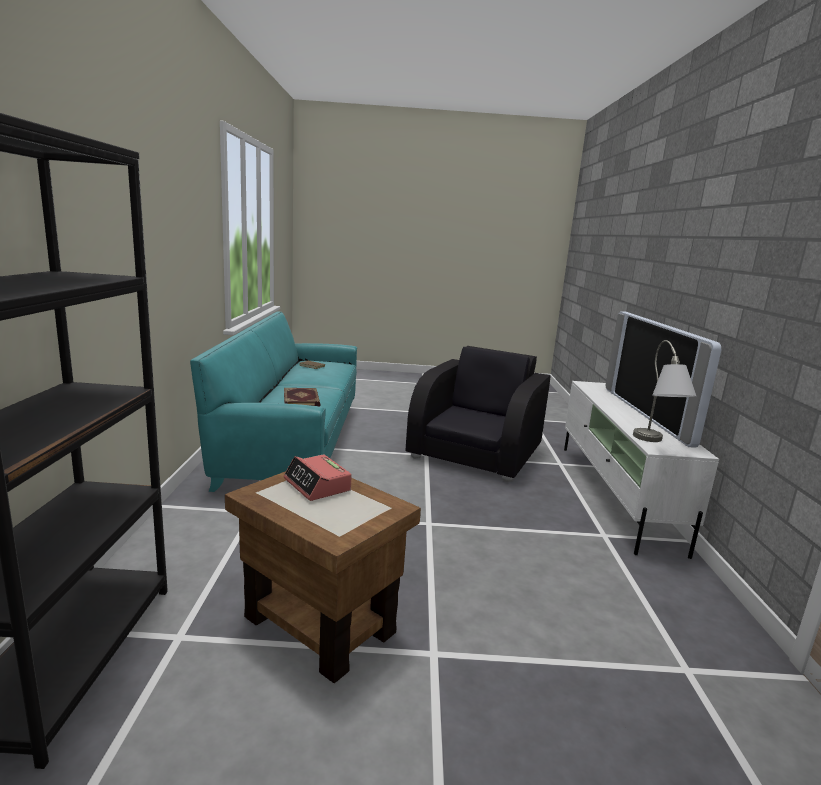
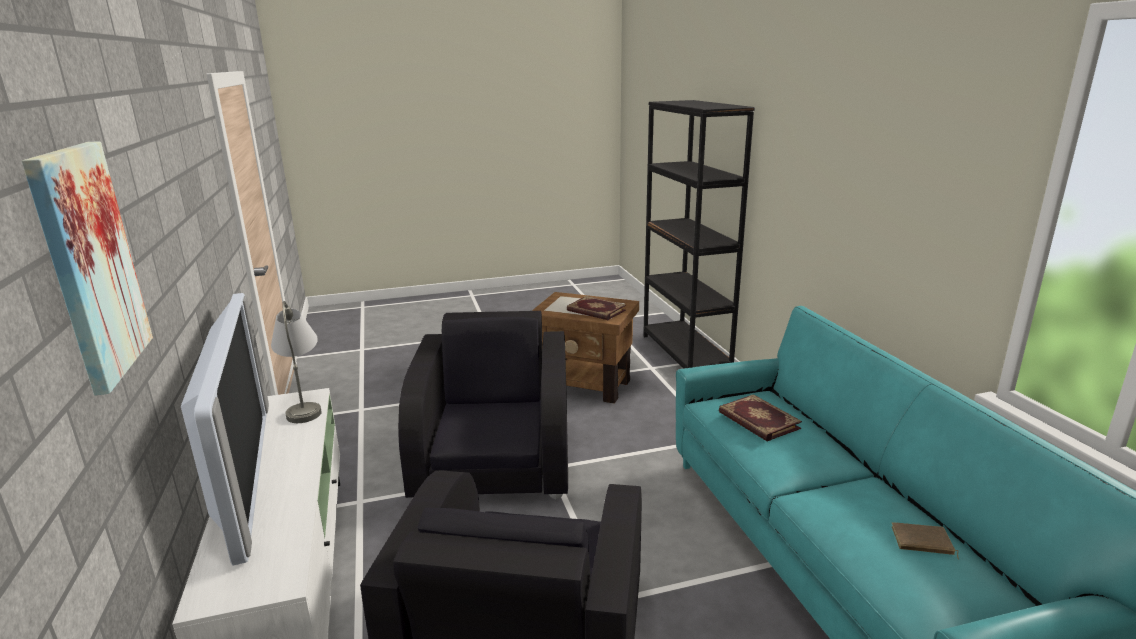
camera: 165 degrees right, 5 degrees up
(317, 485) = (595, 311): alarm clock -> book
(480, 544) = (495, 458): none -> black armchair
(662, 247) = (89, 264): none -> picture

